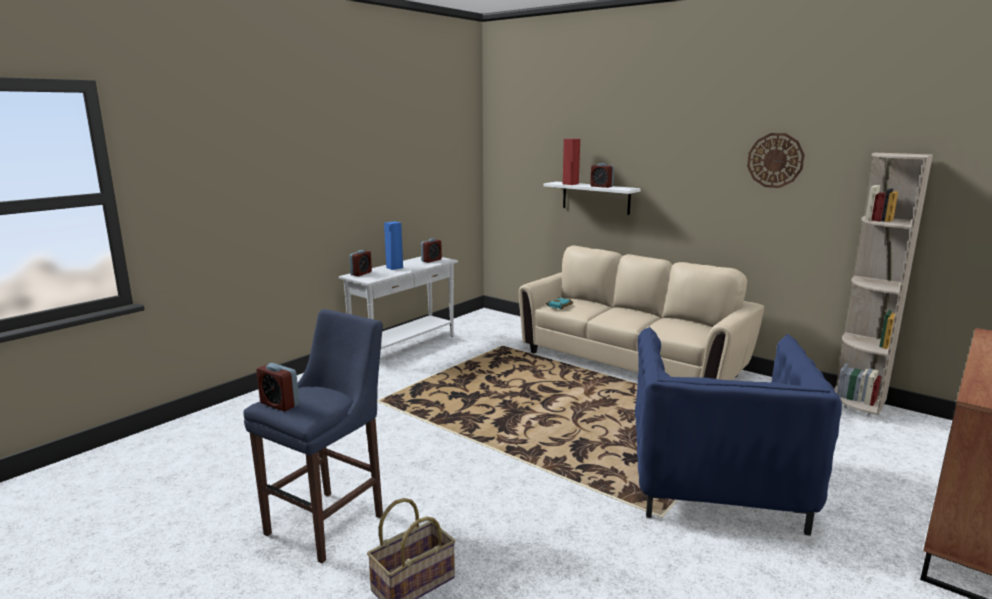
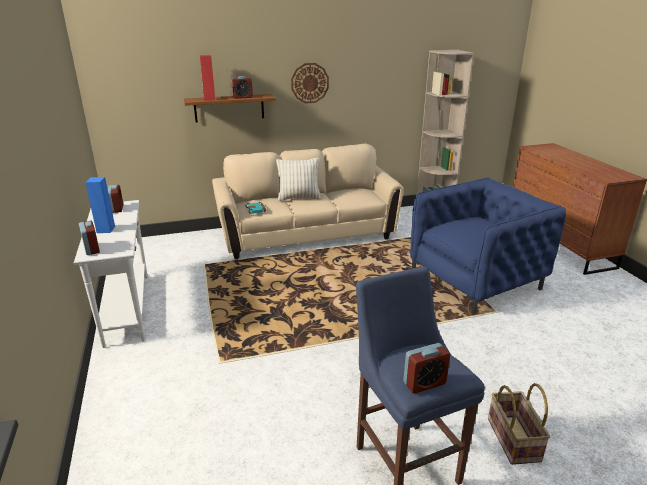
camera: 55 degrees left, 10 degrees up
(596, 197) = (229, 108): white shelf -> brown shelf
(619, 310) = (298, 198): none -> pillow
(714, 483) = (475, 280): blue armchair -> blue armchair turned 75 degrees counterclockwise
(775, 160) = (372, 60): wall clock -> wall clock (310, 83)

